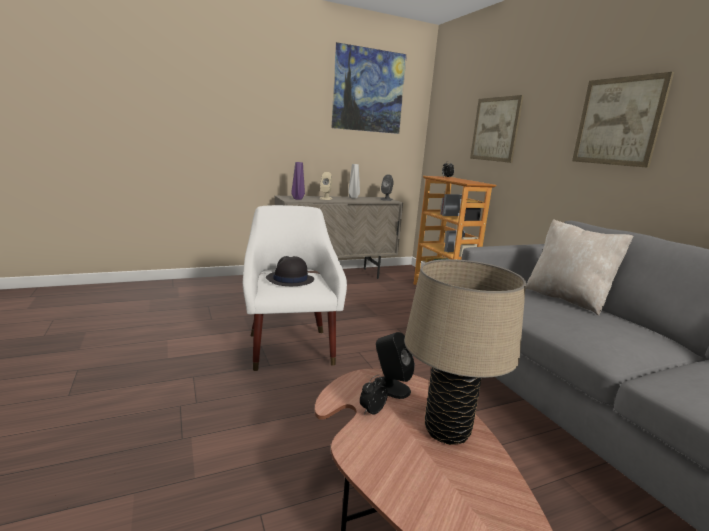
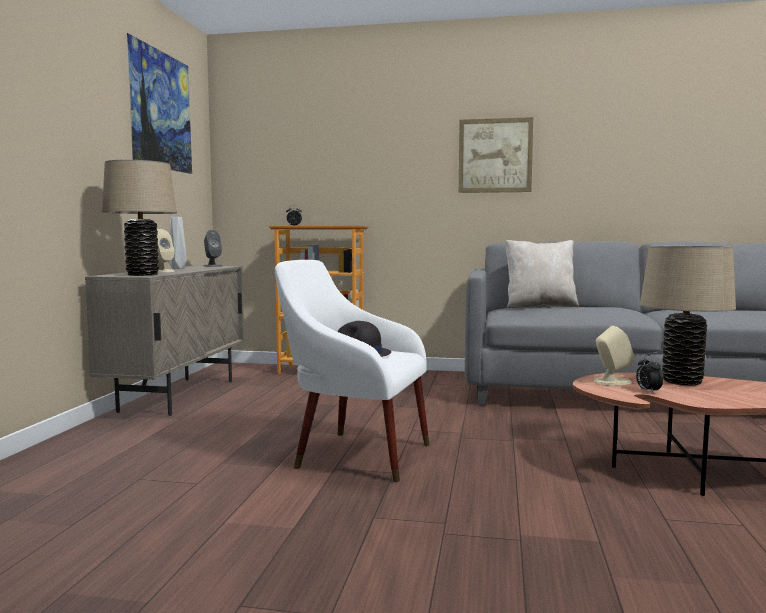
camera: 55 degrees left, 10 degrees down
(297, 199) = (142, 274): purple vase -> beige table lamp
(390, 387) = (612, 382): black speaker -> beige speaker
(495, 129) = (346, 166): picture -> none

